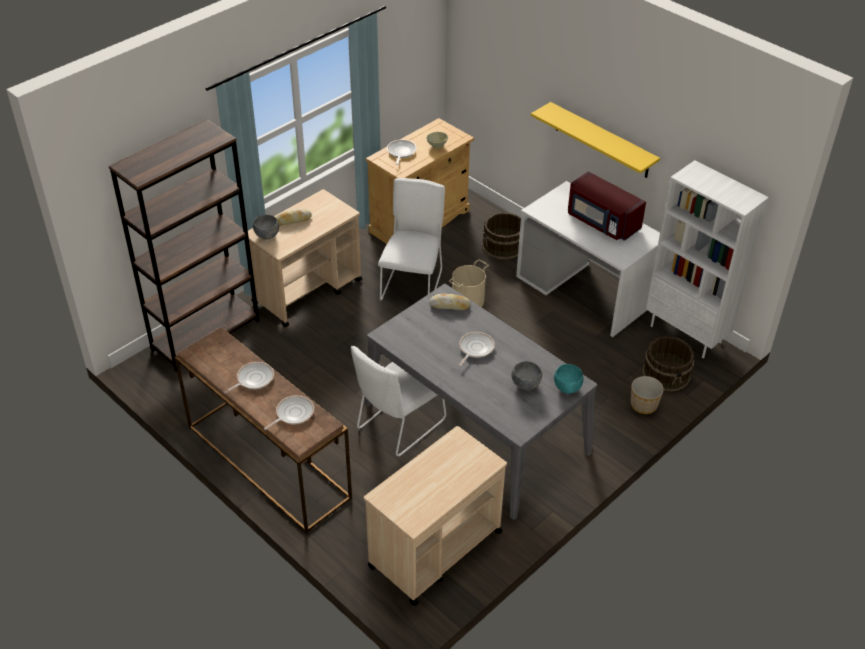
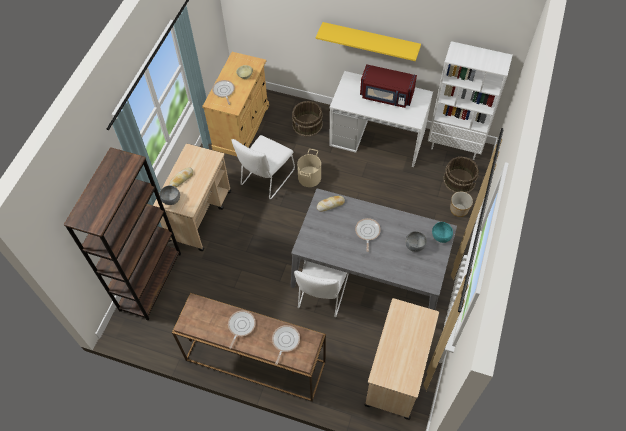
camera: 25 degrees left, 15 degrees up
(412, 283) = (266, 179): white chair -> white chair turned 135 degrees counterclockwise

